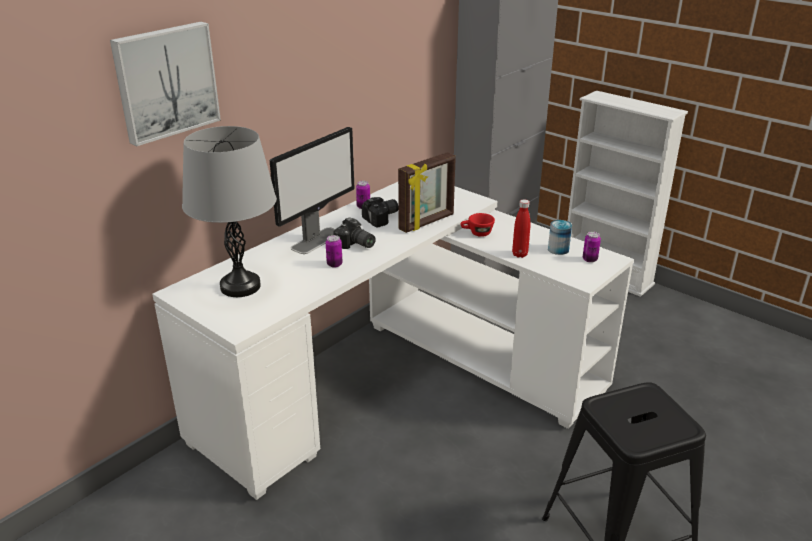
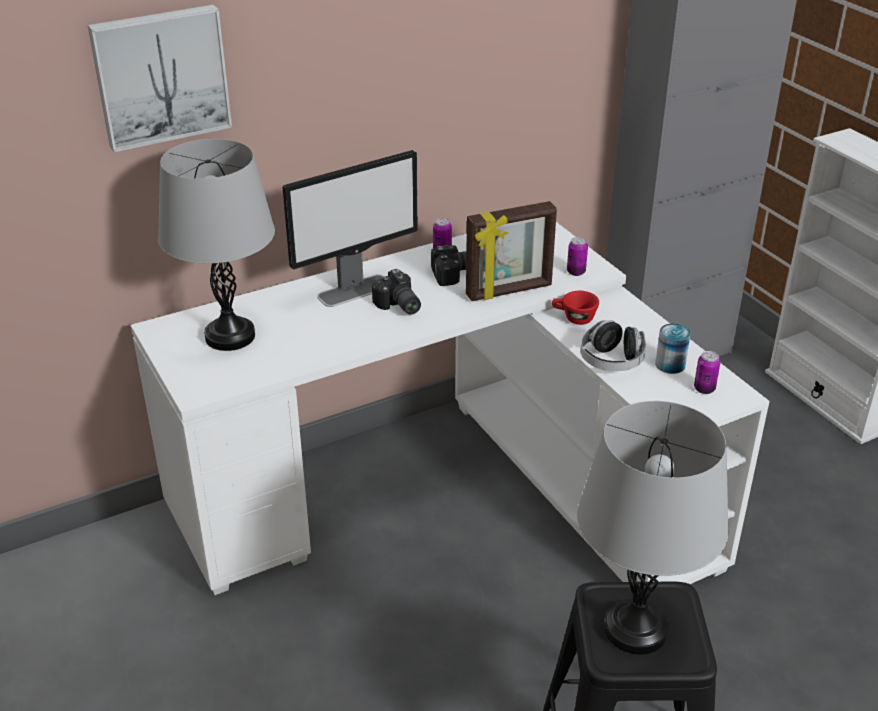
camera: 20 degrees right, 5 degrees up
(334, 264) = (356, 329): can -> can (576, 272)
(519, 254) = (611, 361): red bottle -> headphones
(638, 419) = (635, 629): none -> grey table lamp

